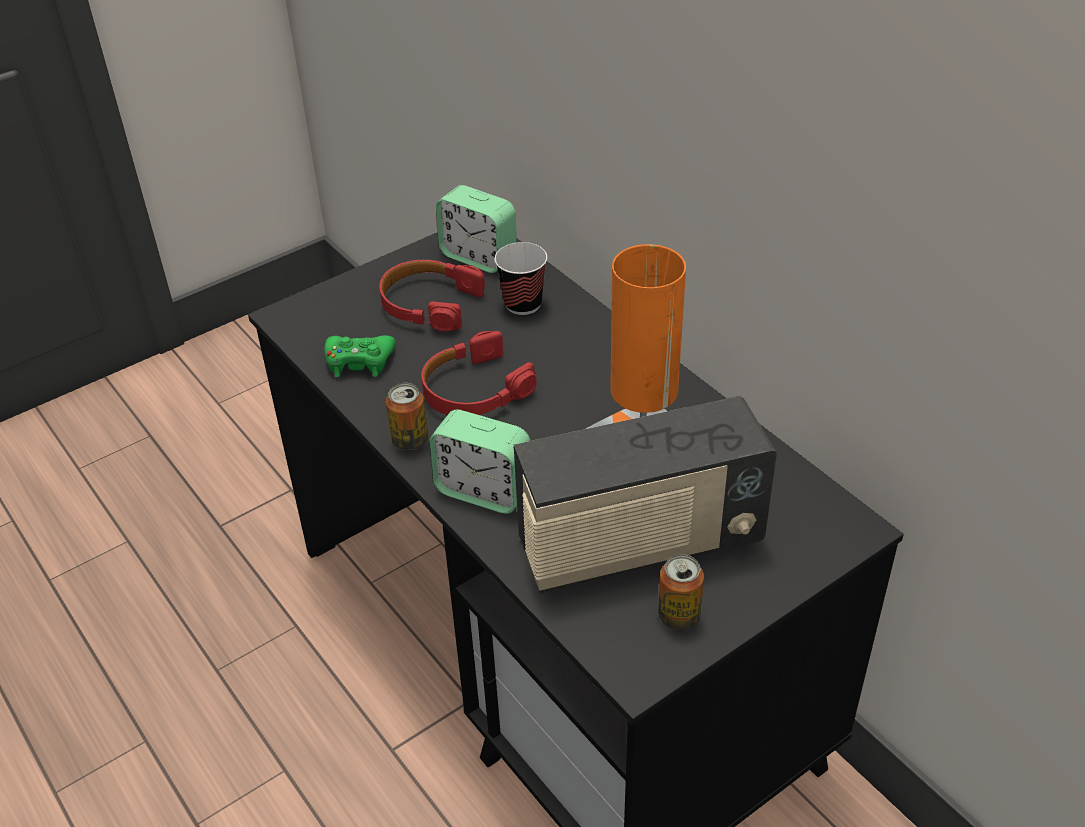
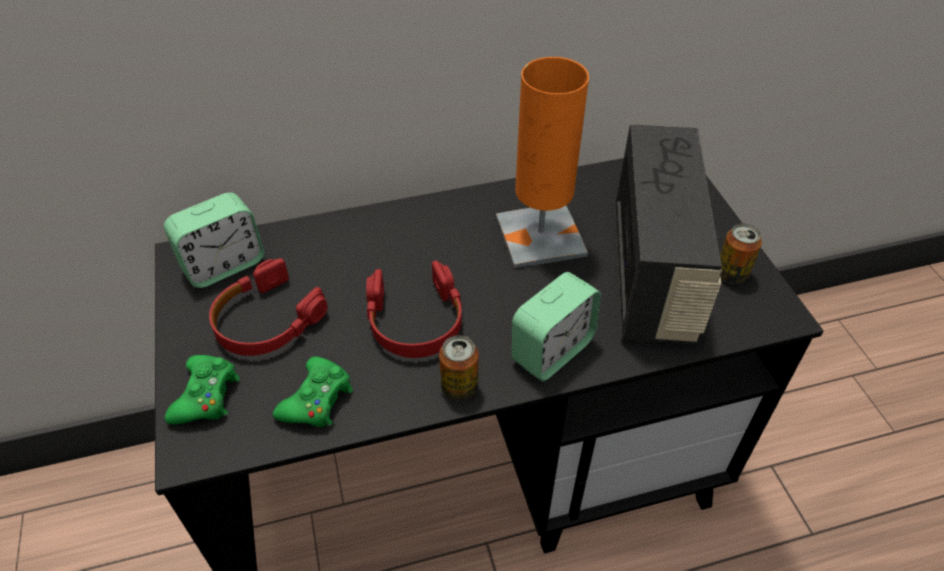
camera: 70 degrees left, 5 degrees up
(338, 303) = (206, 396): none -> green game controller
(523, 304) = (318, 255): cup -> none

